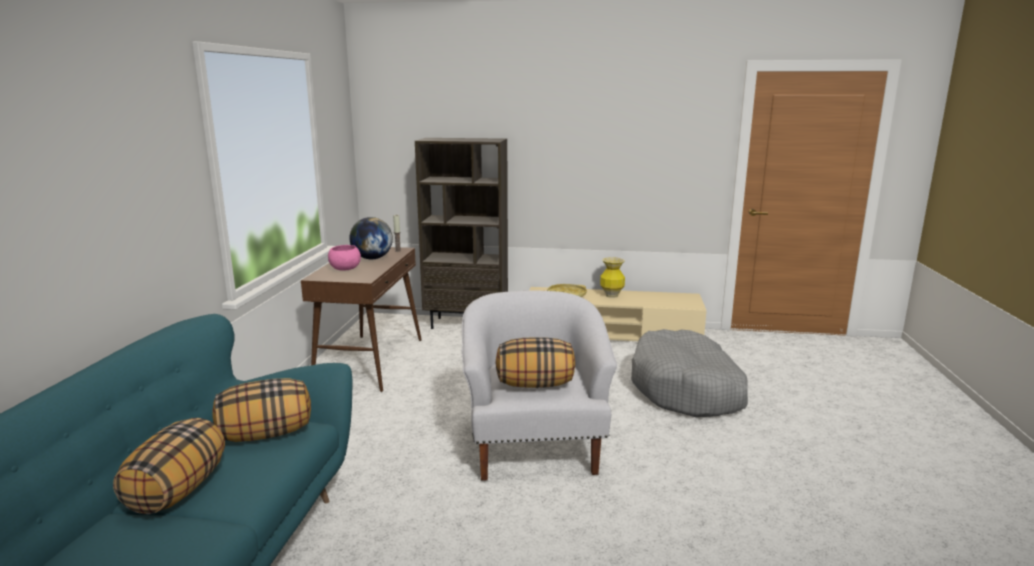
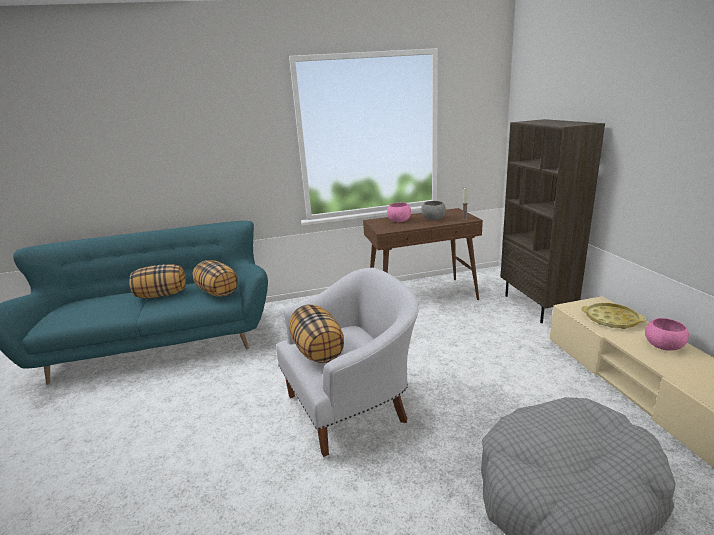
camera: 70 degrees right, 5 degrees up
(372, 258) = (433, 219): globe -> grey bowl
(611, 295) = (663, 346): vase -> pink bowl

